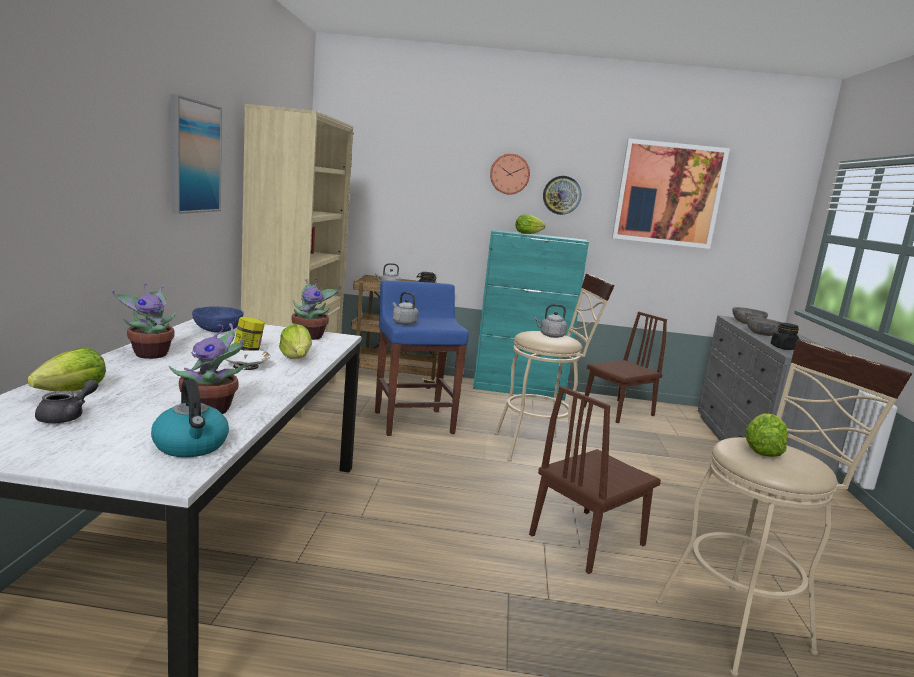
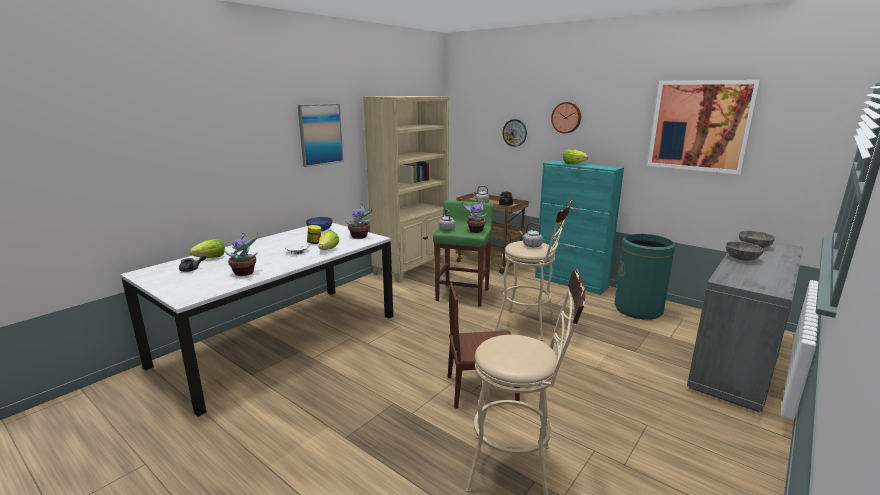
camera: 35 degrees right, 5 degrees up
(150, 354) = (268, 242): potted plant -> potted plant (475, 230)
(191, 446) = (211, 288): kettle -> none
(413, 422) = (463, 295): blue stool -> green stool
(561, 195) = (606, 131): wall clock -> wall clock (515, 132)
(618, 411) = (638, 309): brown chair -> green trash can
(762, 451) = (509, 346): lettuce -> none
(783, 348) = (729, 273): black jar -> none

